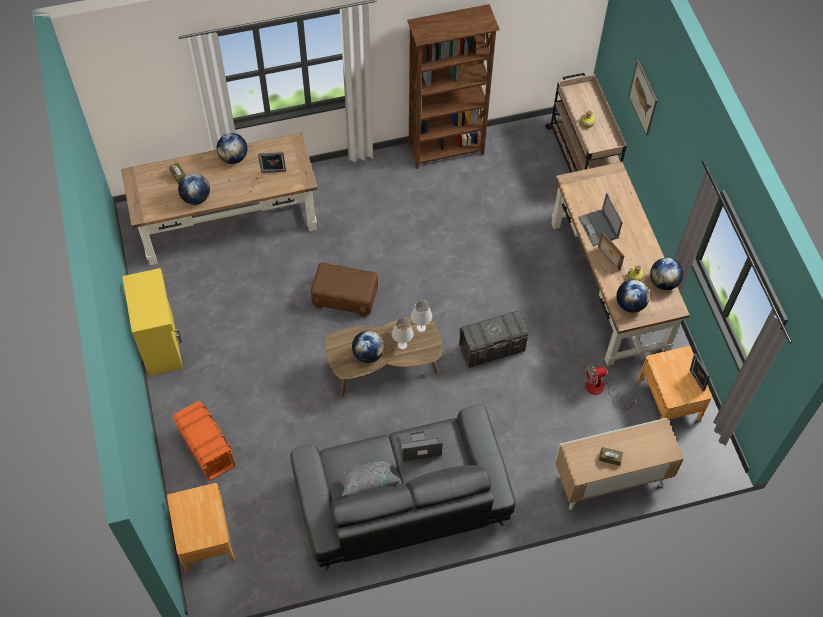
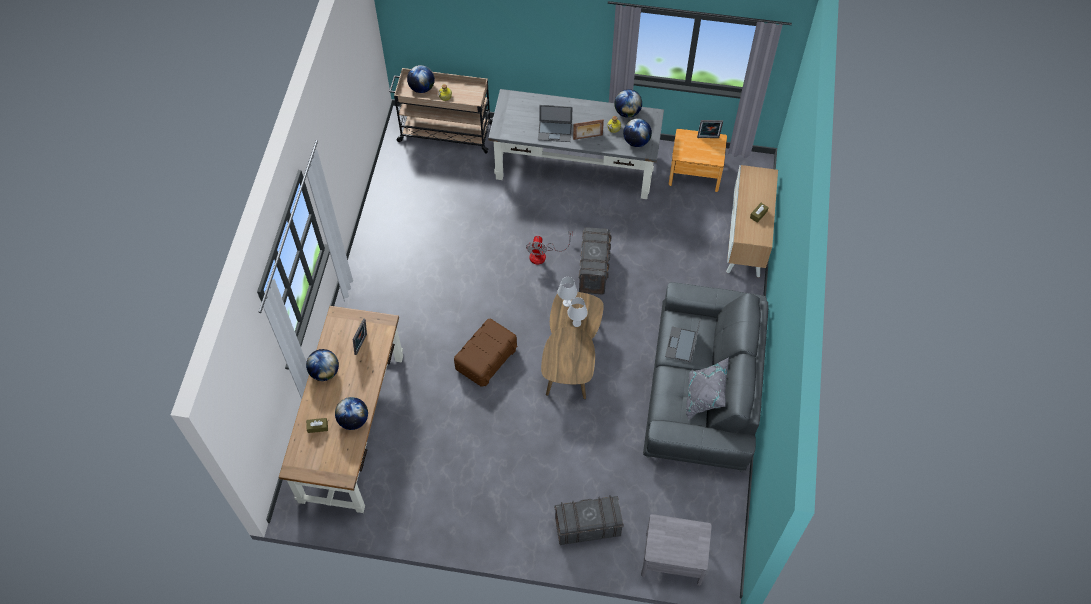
camera: 65 degrees left, 0 degrees up
(162, 344) = (458, 531): yellow cabinet -> none
(205, 537) = (673, 558): brown nightstand -> grey nightstand
(207, 448) = (587, 527): orange storage box -> grey storage box
(368, 354) = (576, 350): globe -> globe (422, 88)
(447, 150) = (377, 222): brown bookcase -> none
(601, 390) = (667, 212): fan -> fan (543, 254)
(609, 285) = (576, 166): brown desk -> grey desk
(643, 98) = (479, 32): picture -> none

